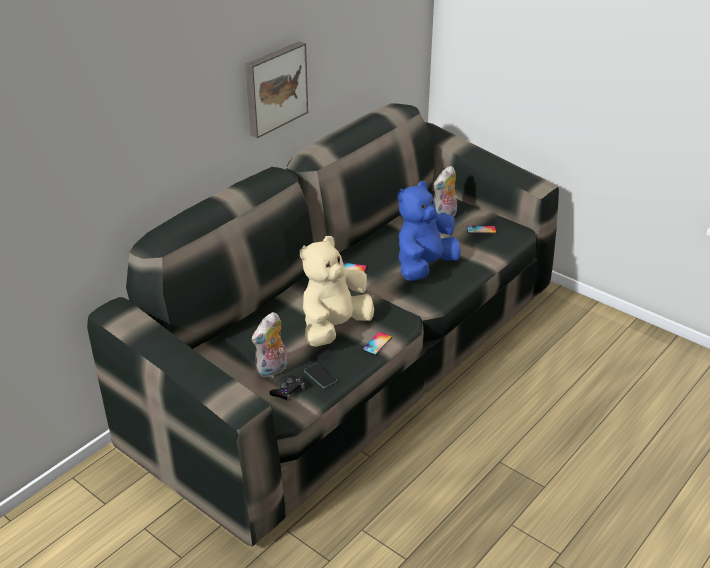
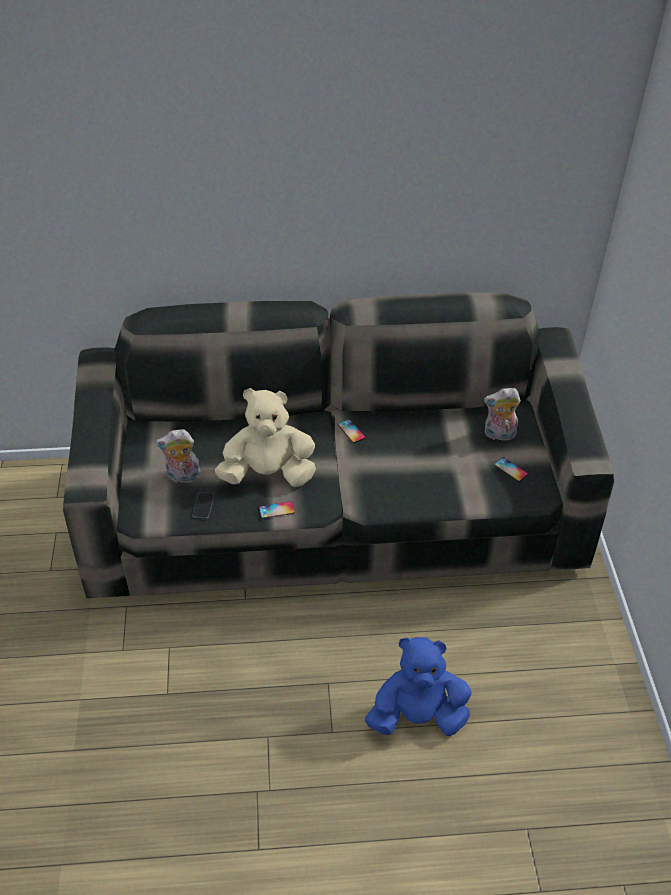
camera: 45 degrees right, 10 degrees up
(274, 88) = (335, 229): picture -> none
(288, 391) = (168, 500): black game controller -> none
(424, 267) = (412, 470): blue plush toy -> blue plush toy (417, 715)

